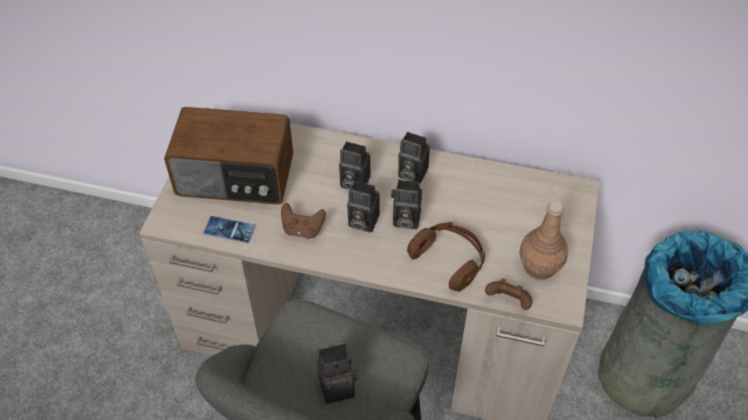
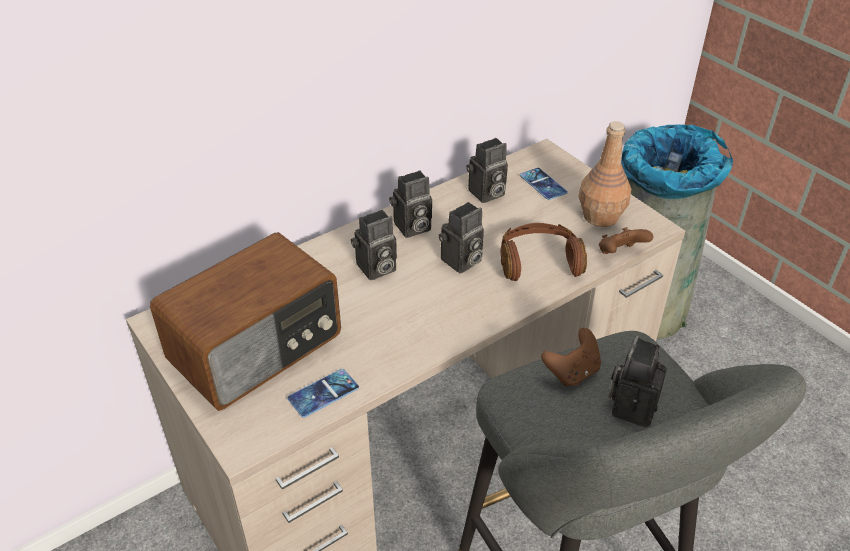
camera: 50 degrees left, 10 degrees down
(302, 229) = (391, 336): brown game controller -> brown game controller (572, 372)
(361, 221) = (430, 290): camera -> camera (486, 194)
(539, 212) = (543, 184): none -> phone

